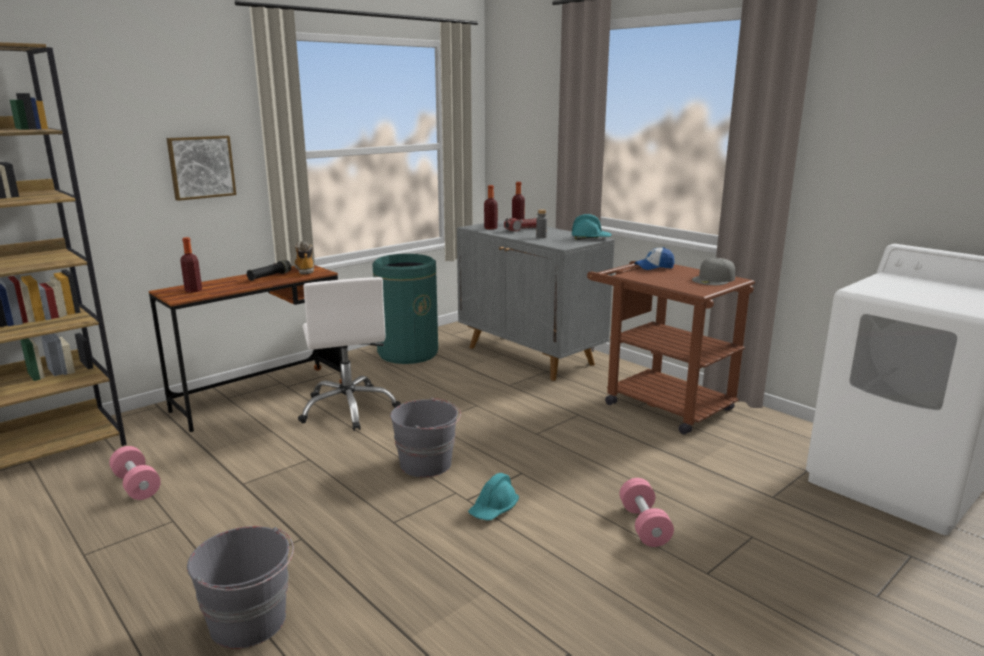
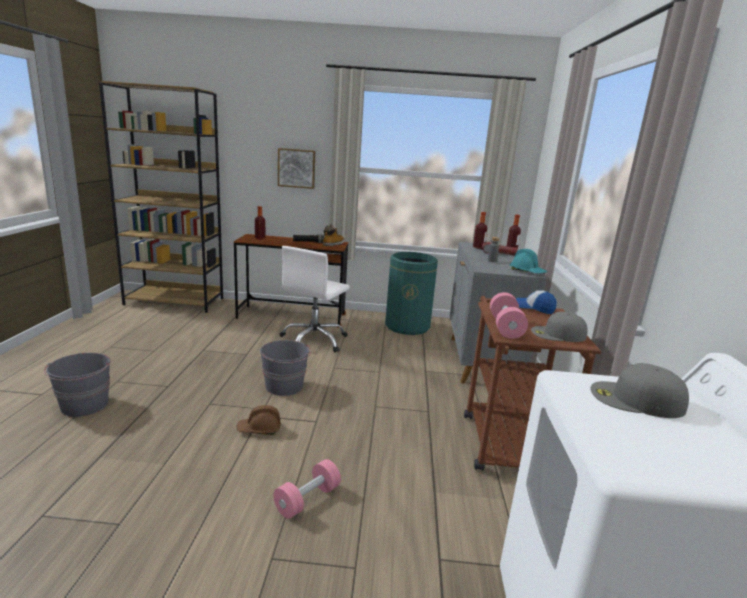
camera: 45 degrees right, 0 degrees up
(137, 485) = (175, 330): pink dumbbell -> pink dumbbell (505, 327)
(493, 509) = (259, 429): turquoise hard hat -> brown hard hat
(901, 286) = (636, 399): none -> grey cap

